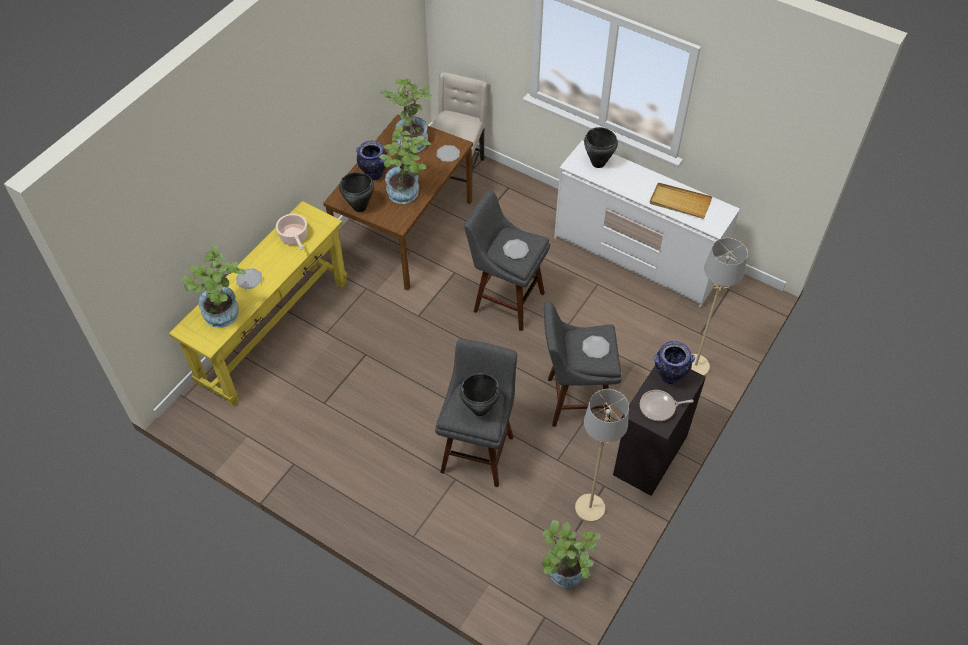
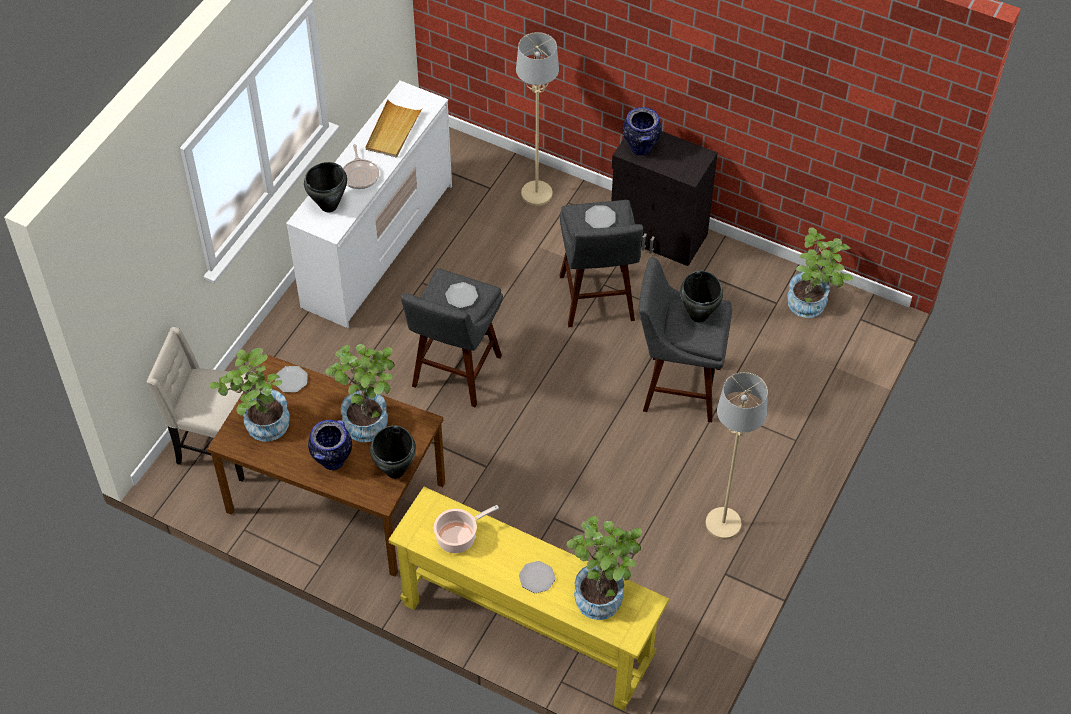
camera: 95 degrees left, 0 degrees up
(589, 508) = (732, 285): beige floor lamp -> beige floor lamp (723, 524)
(659, 407) = (680, 157): frying pan -> frying pan (360, 175)

